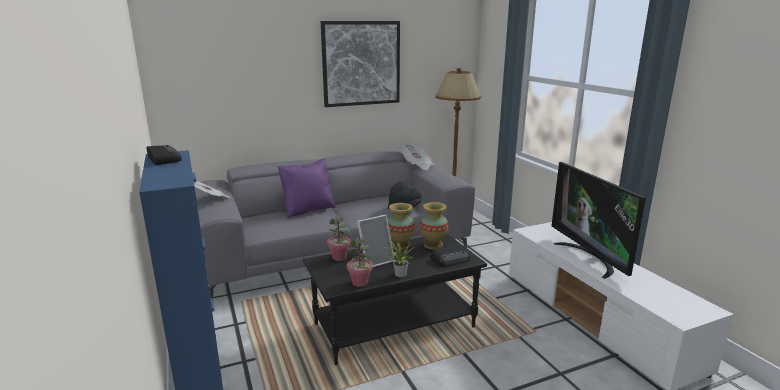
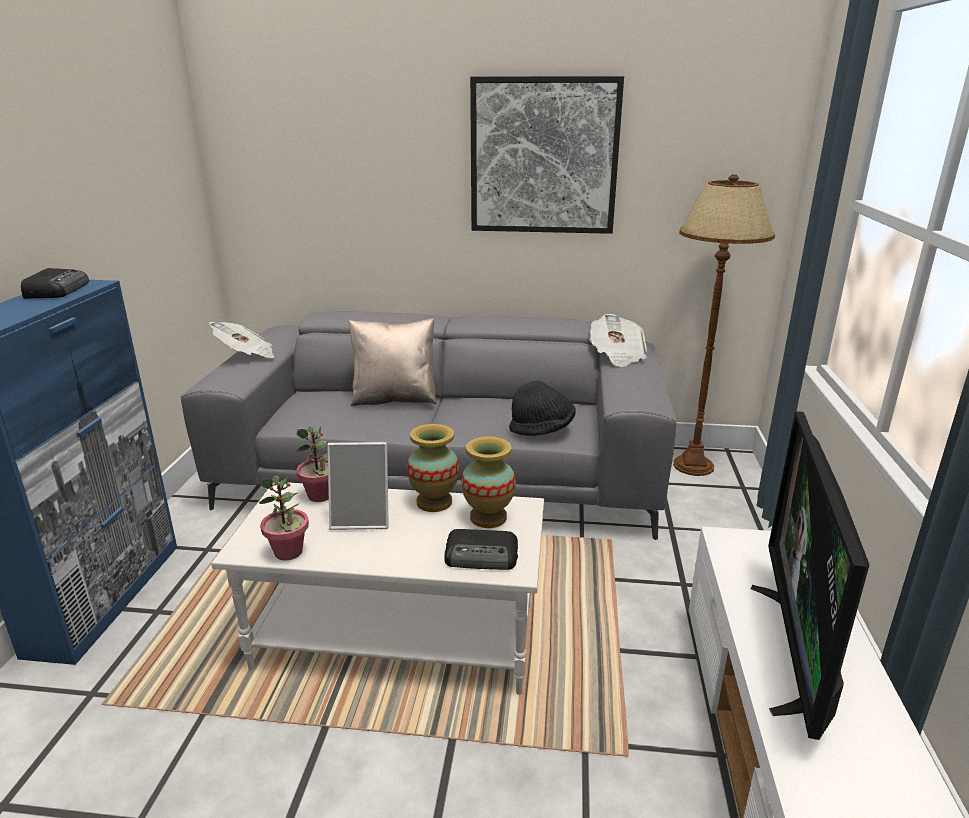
camera: 30 degrees right, 5 degrees up
(308, 210) = (395, 399): purple pillow -> beige pillow
(394, 325) = (398, 635): black coffee table -> white coffee table
(399, 275) = (362, 558): potted plant -> none

